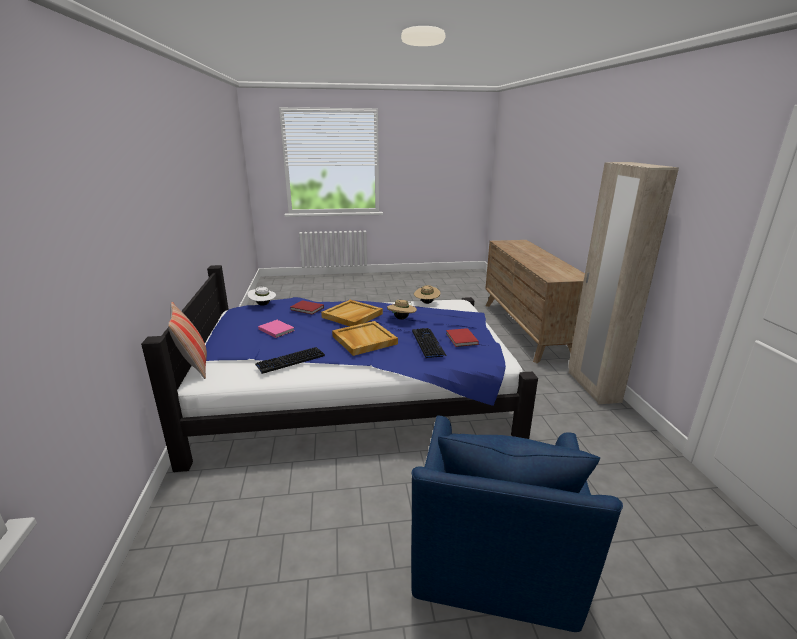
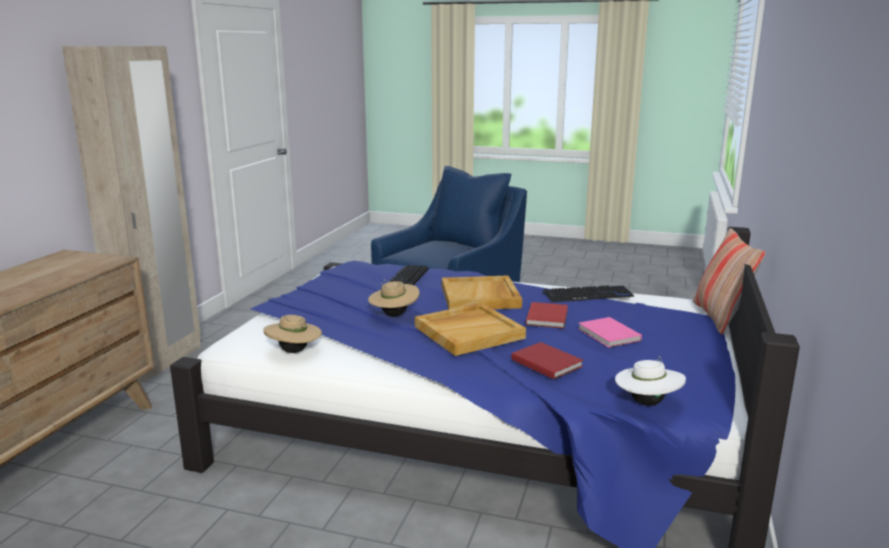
camera: 155 degrees left, 5 degrees down
(461, 339) = (357, 279): red book -> red book (548, 317)

